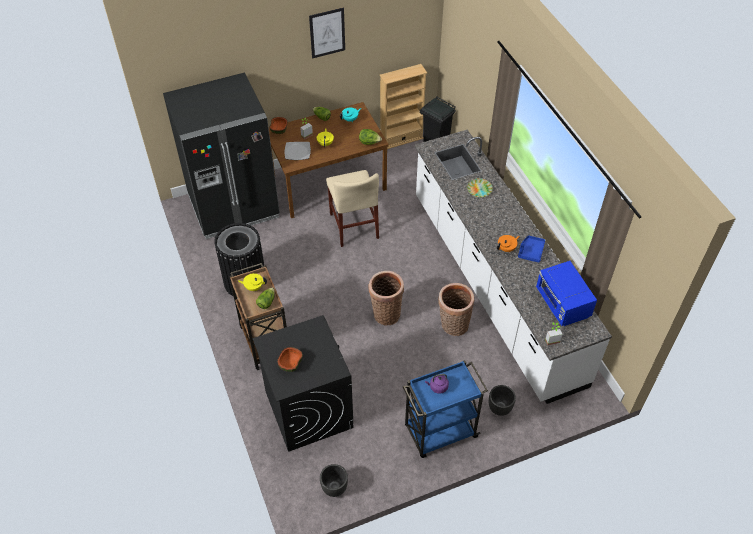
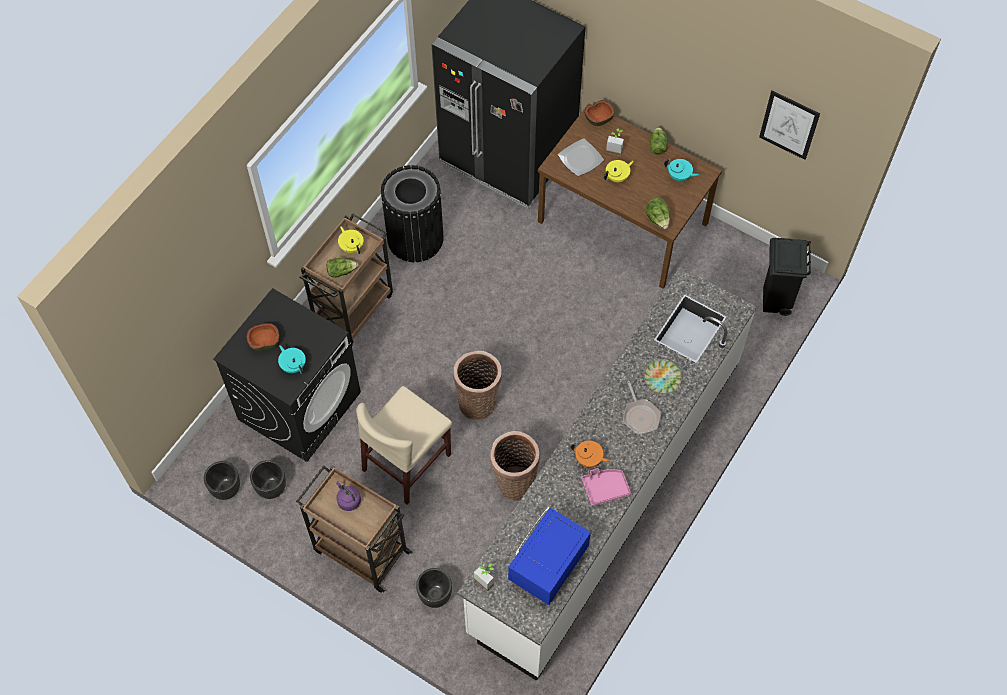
camera: 55 degrees right, 10 degrees up
(322, 357) = (293, 365): none -> turquoise teapot
(327, 33) = (700, 58): picture -> picture (789, 125)
(354, 226) = (578, 290): beige chair -> beige chair (407, 462)
(355, 459) = (271, 487): none -> black planter
(401, 139) = (761, 253): beige bookcase -> none
(439, 432) = (360, 550): blue cart -> brown cart
(496, 211) = (640, 416): none -> frying pan
(530, 251) = (605, 488): blue tray -> pink tray

